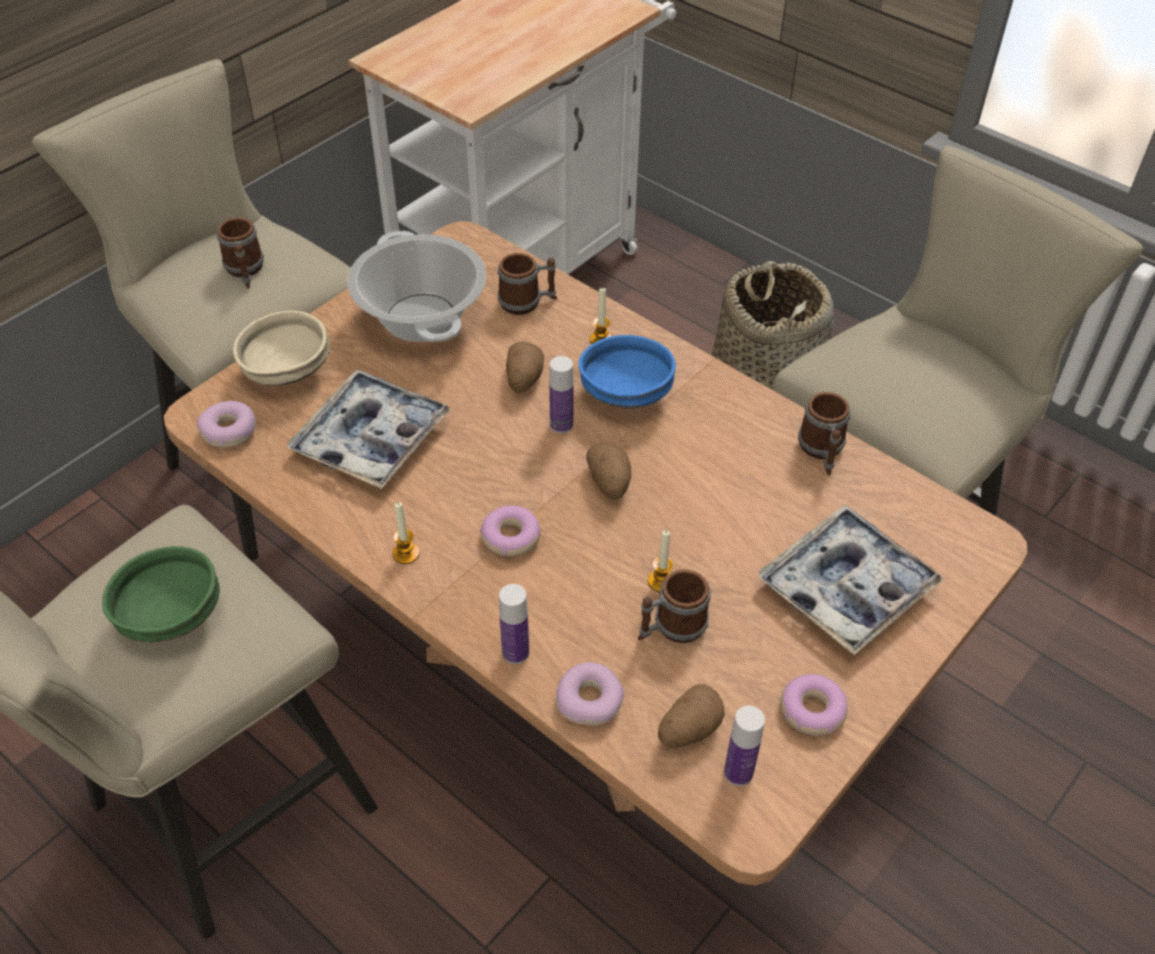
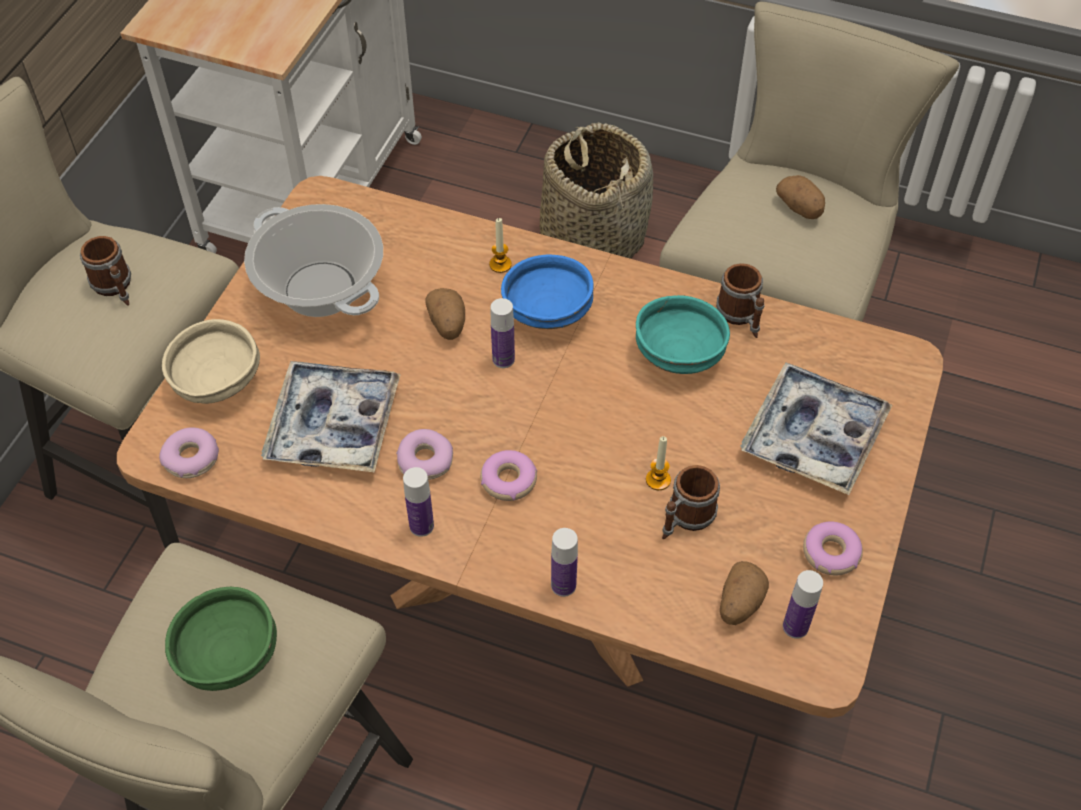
camera: 20 degrees left, 5 degrees up
(406, 553) = (421, 526): candle -> bottle
(527, 302) = (414, 245): mug -> none
(590, 700) = (646, 606): donut -> donut (425, 460)
(609, 483) = (572, 402): potato -> potato (800, 208)
(741, 469) = (679, 354): none -> turquoise bowl

